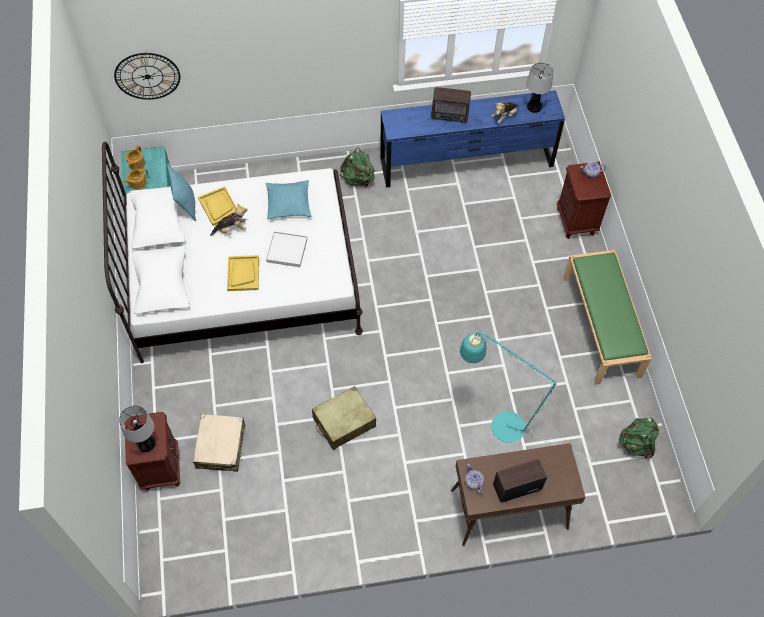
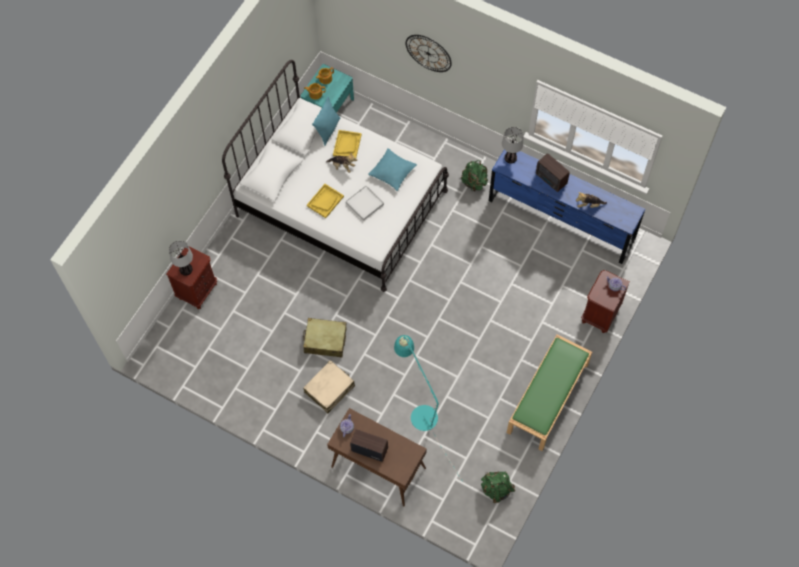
camera: 40 degrees right, 5 degrees up
(147, 76) = (352, 29): wall clock -> wall clock (428, 53)
(221, 446) = (241, 303): beige suitcase -> beige suitcase (329, 389)
(534, 107) = (617, 211): table lamp -> table lamp (510, 158)

